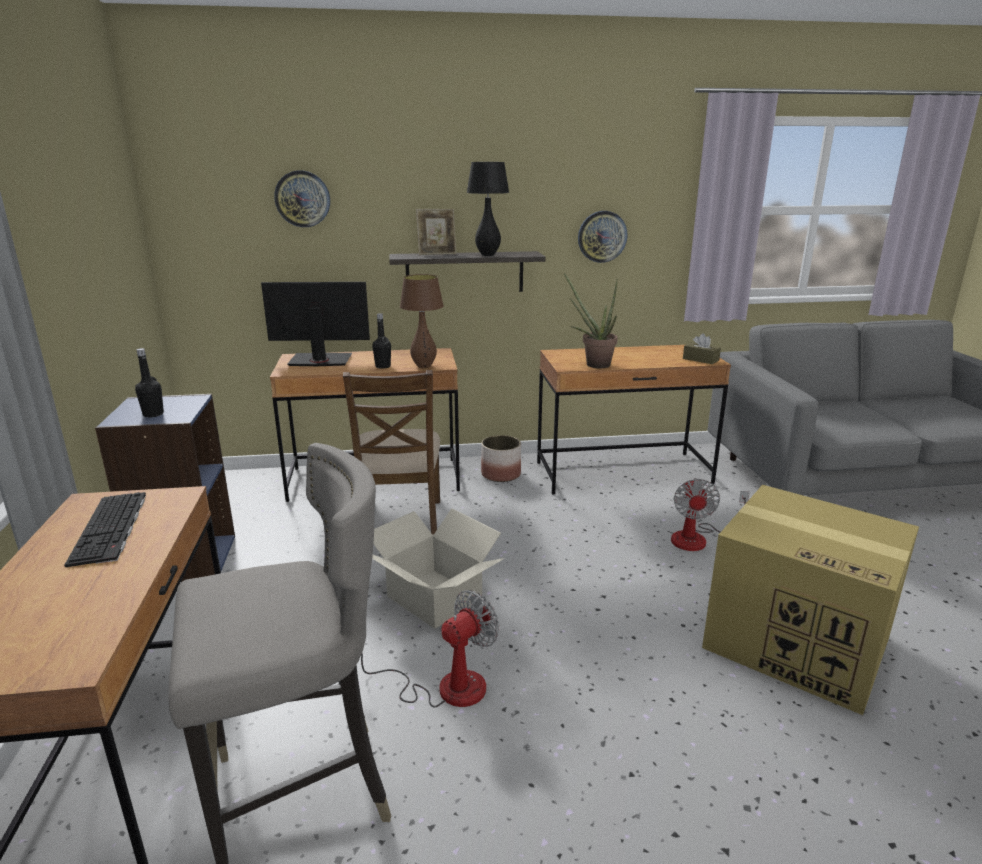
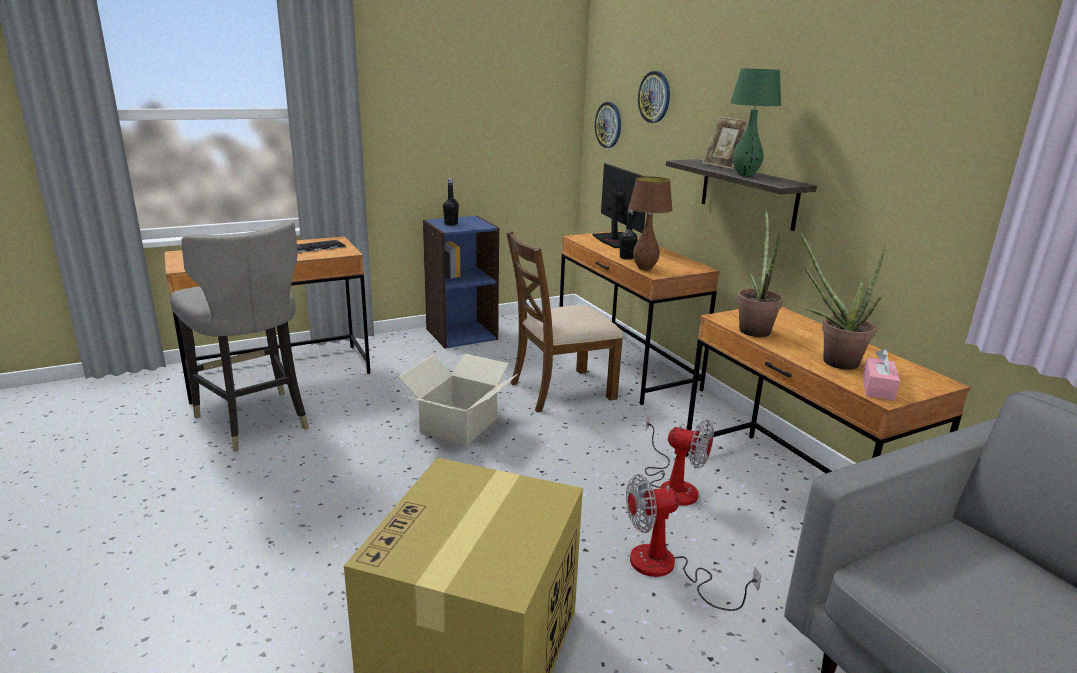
camera: 70 degrees right, 0 degrees up
(444, 687) = (353, 448): fan -> fan (673, 485)
(488, 255) = (745, 175): black table lamp -> green table lamp
(501, 474) = (698, 420): planter -> none
(602, 236) = (893, 183): wall clock -> wall clock (609, 125)
(657, 359) = (832, 361): none -> potted plant
(700, 359) = (878, 388): brown tissue box -> pink tissue box

